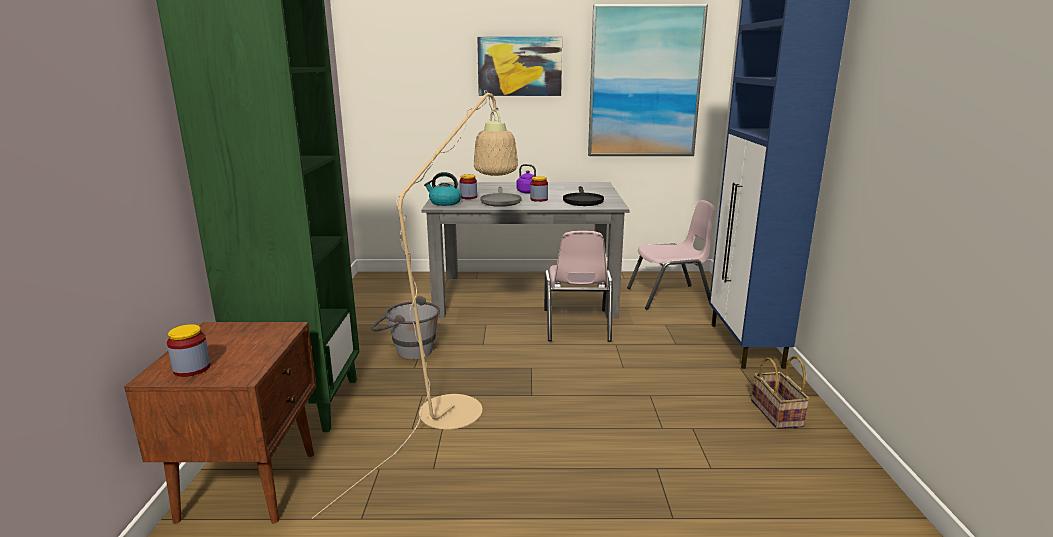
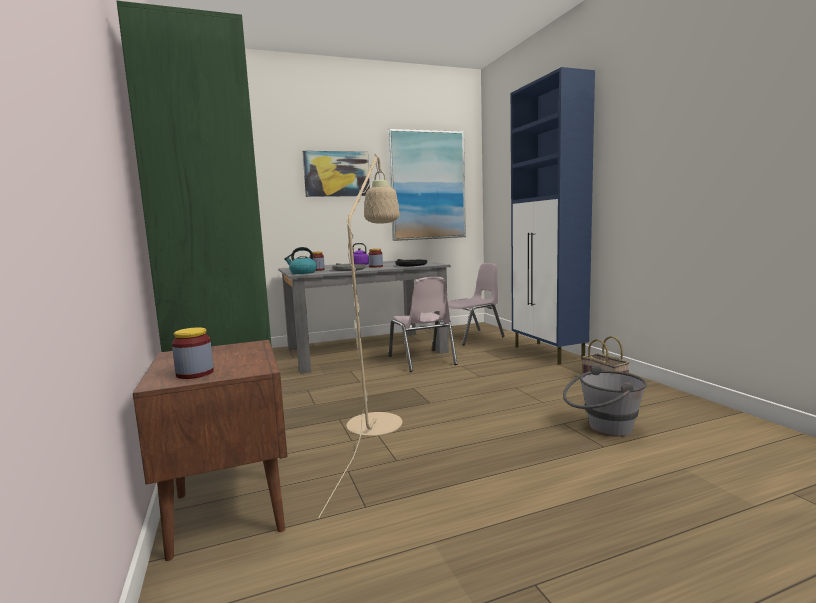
camera: 20 degrees left, 10 degrees down
(407, 351) = (298, 395): grey bucket -> grey bucket (602, 429)

